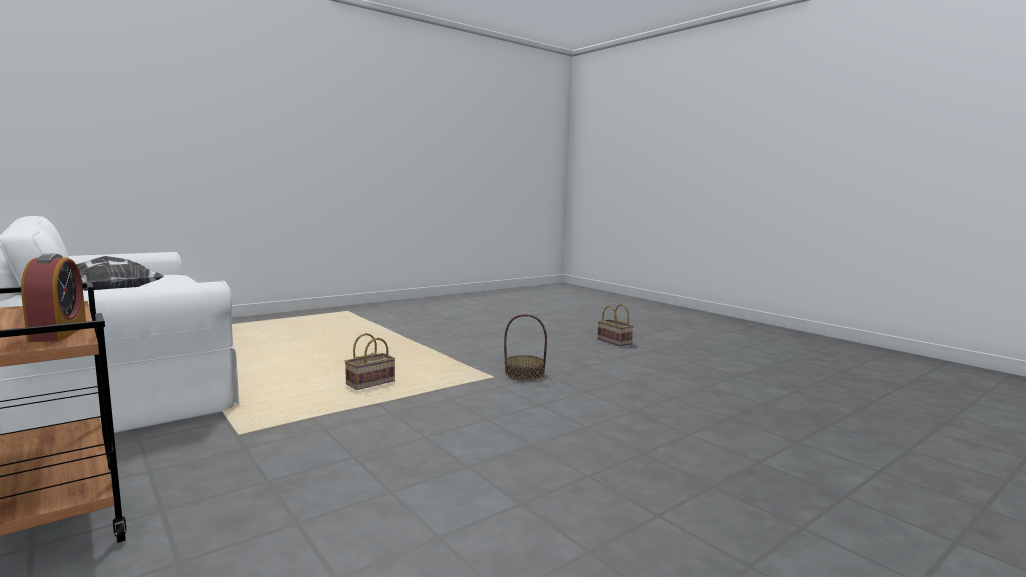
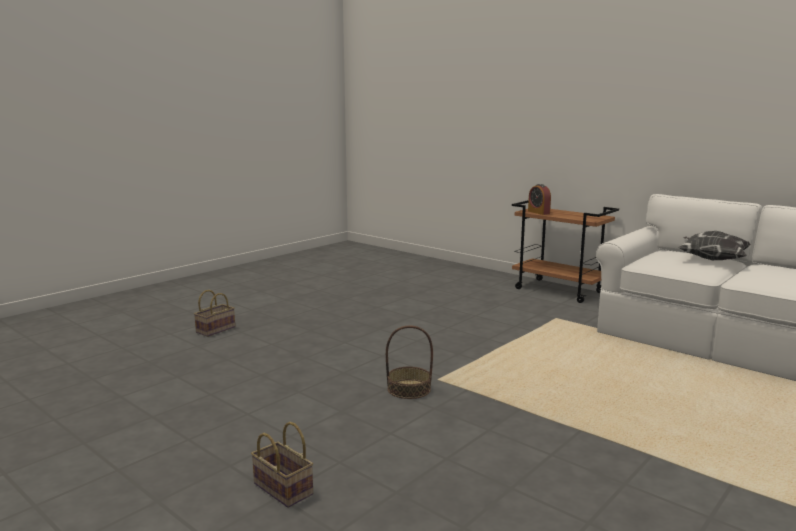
camera: 170 degrees right, 5 degrees up
(370, 384) = (541, 360): basket -> basket (216, 329)

